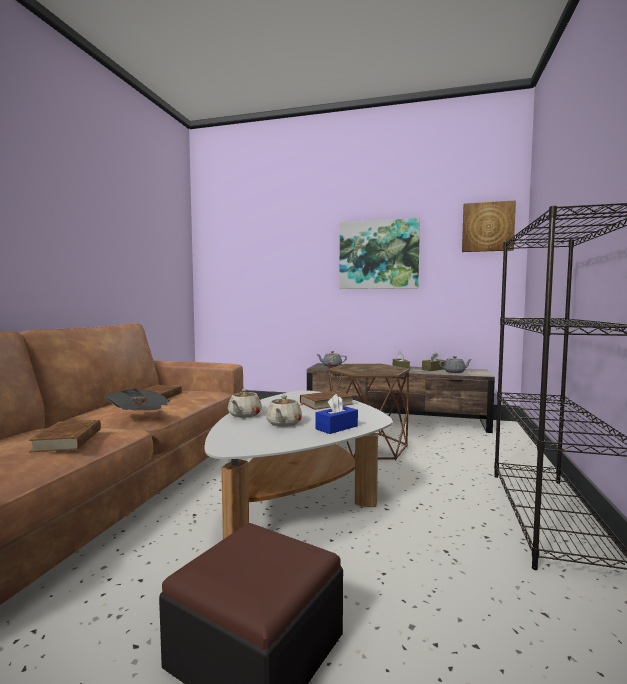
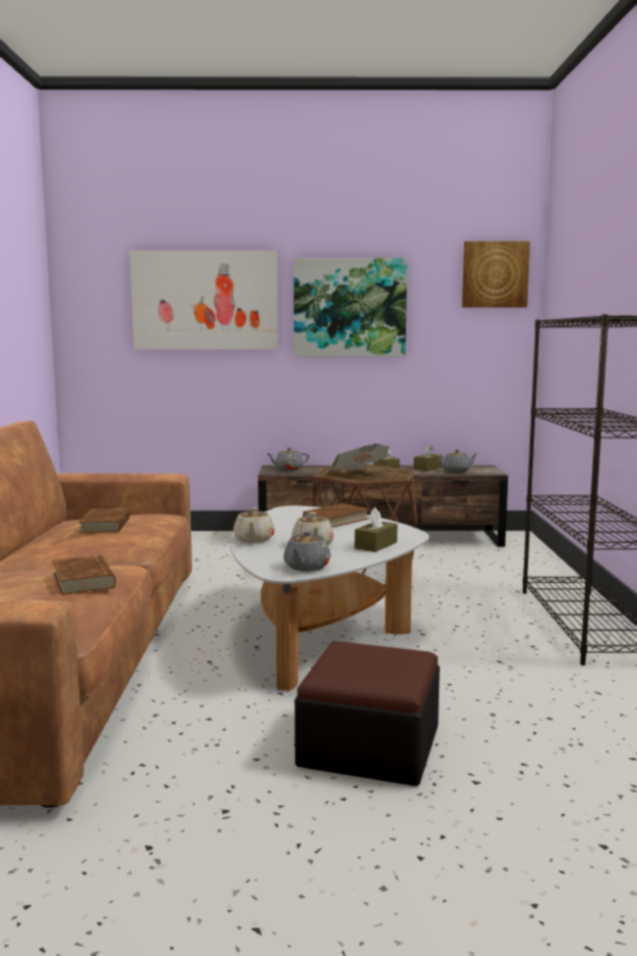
camera: 15 degrees left, 5 degrees up
(140, 417) = (123, 551): newspaper -> newspaper (359, 474)
(254, 444) = (306, 567): none -> grey teapot
(283, 253) = (205, 300): none -> picture
(336, 427) = (376, 545): blue tissue box -> brown tissue box

